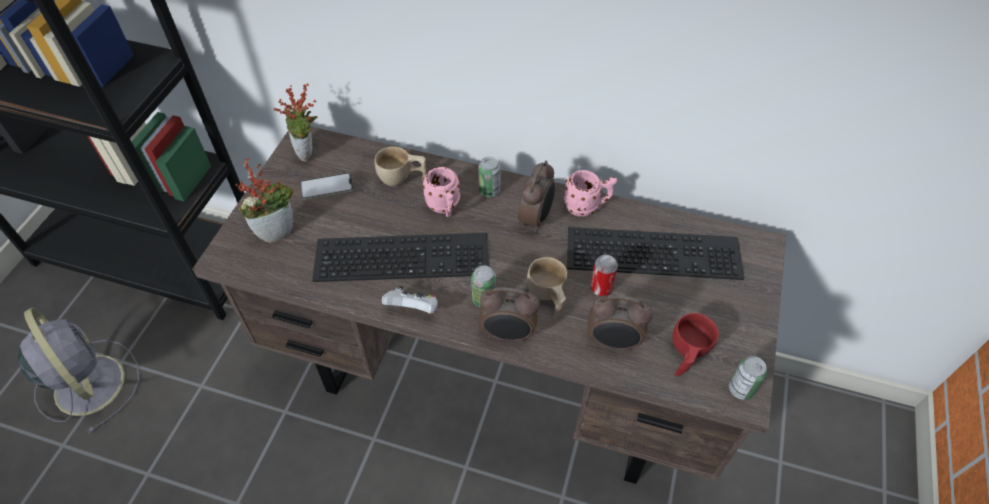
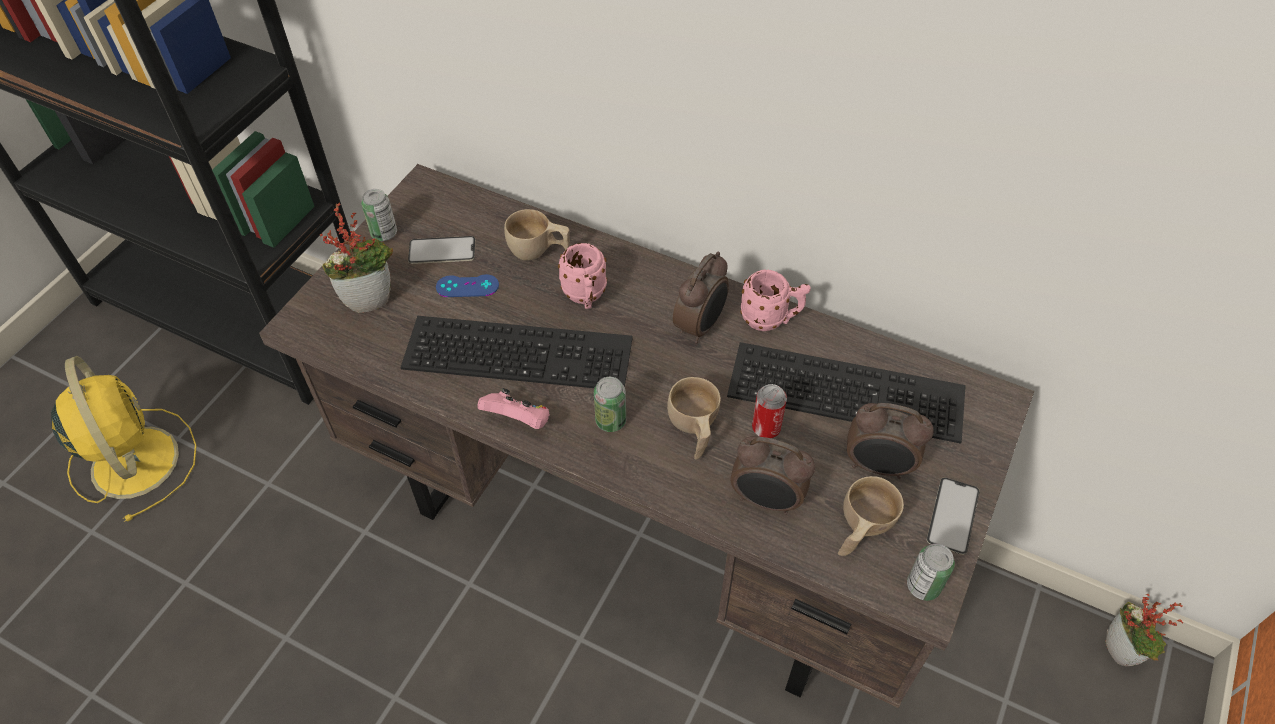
camera: 10 degrees right, 0 degrees up
(88, 382) = (134, 459): grey fan -> yellow fan
(308, 153) = (428, 205): potted plant -> potted plant (1122, 651)
(352, 211) = (467, 286): none -> blue game controller
(413, 309) = (518, 421): white game controller -> pink game controller
(489, 191) = (647, 282): can -> can (384, 233)
(508, 334) = (631, 470): alarm clock -> alarm clock (878, 466)
(686, 354) = (860, 529): red cup -> beige cup
(750, 334) = (953, 516): none -> phone

